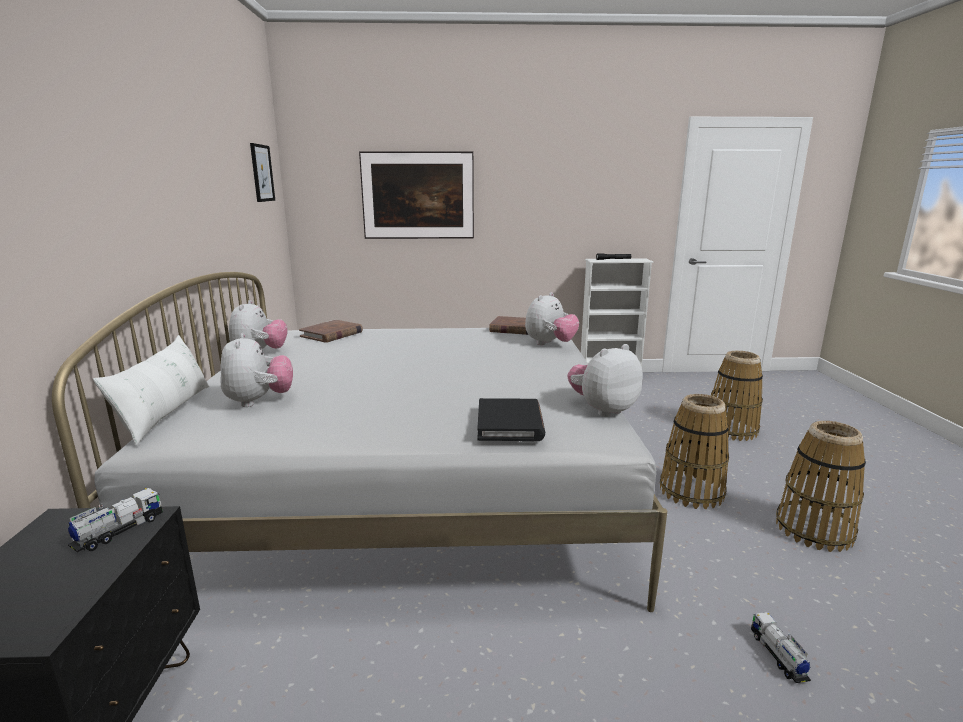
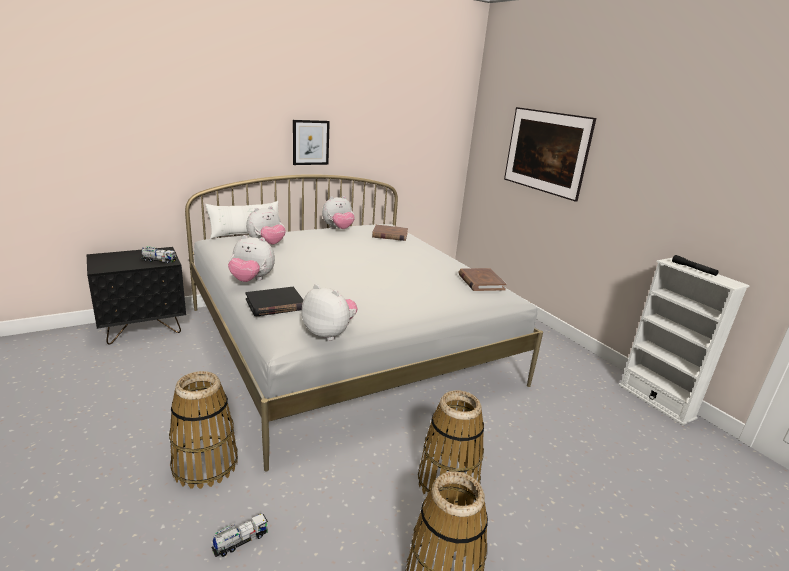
camera: 60 degrees right, 5 degrees up
(262, 173) = (437, 117): picture -> picture (310, 142)
(550, 344) = (457, 299): plush toy -> plush toy (251, 280)
(730, 430) = (629, 510): basket -> basket (205, 464)

